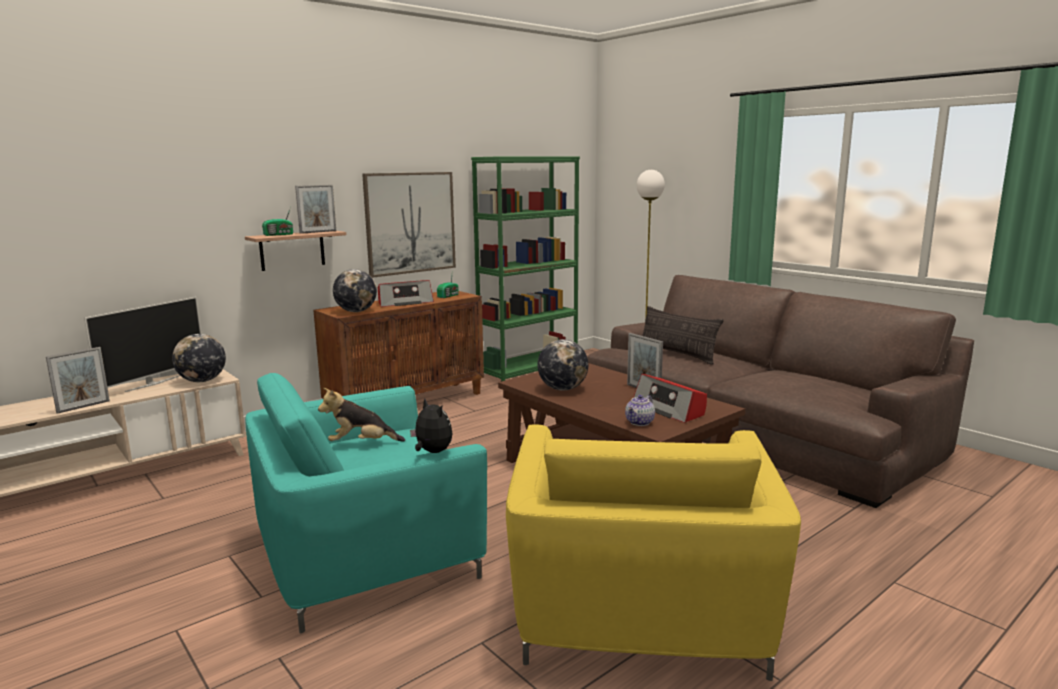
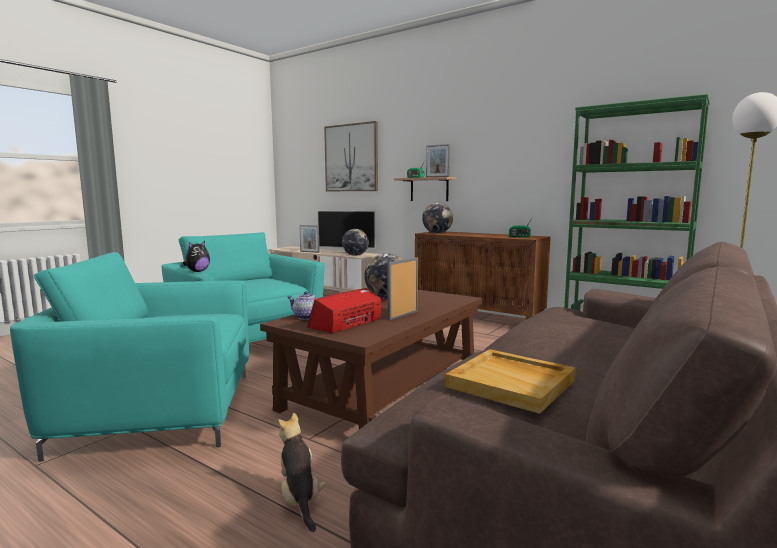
camera: 75 degrees right, 5 degrees down
(361, 444) = (265, 280): plush toy -> plush toy (300, 498)
(404, 302) = (479, 235): radio -> none
(410, 223) = (517, 174): picture -> picture (351, 158)
(639, 607) = (160, 411): yellow armchair -> turquoise armchair
(677, 354) = (569, 324): pillow -> none
(810, 384) = (512, 383): none -> beige tray

